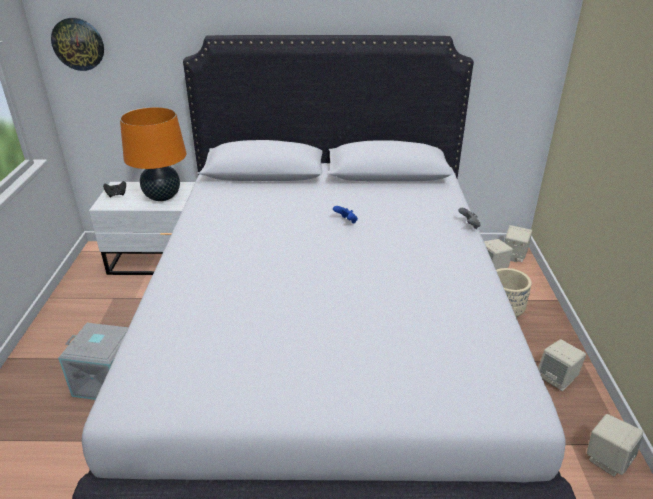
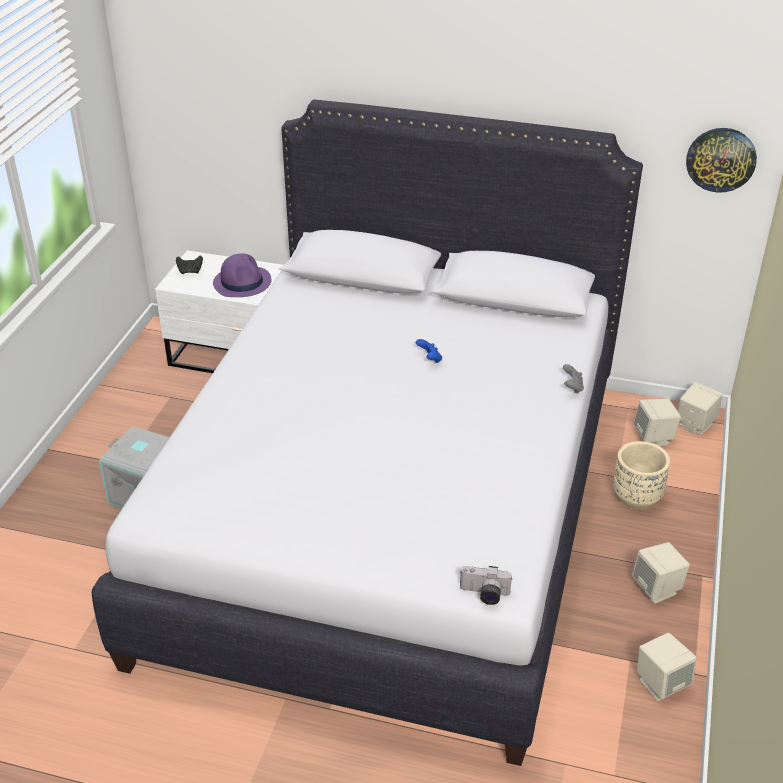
camera: 15 degrees right, 5 degrees up
(78, 44) = (166, 90): wall clock -> wall clock (721, 159)
(162, 197) = (242, 282): orange table lamp -> purple hat
(509, 416) = (484, 595): none -> camera

